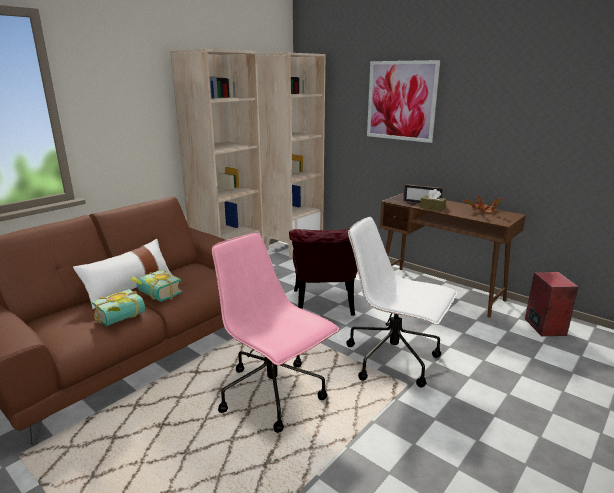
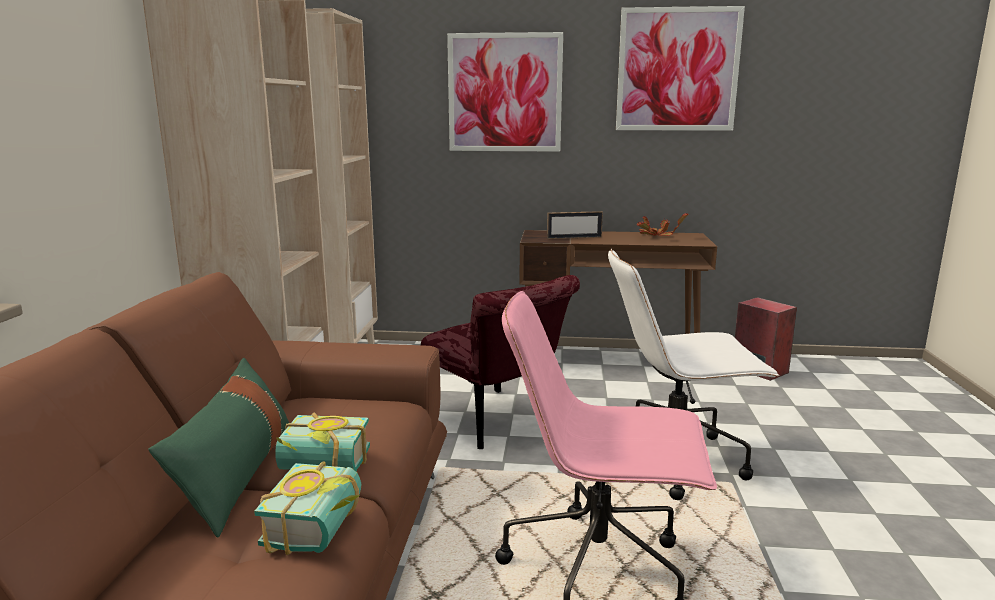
camera: 35 degrees left, 5 degrees down
(129, 288) = (237, 474): white pillow -> green pillow
(432, 207) = (597, 240): brown tissue box -> none
(519, 89) = (677, 70): none -> picture

